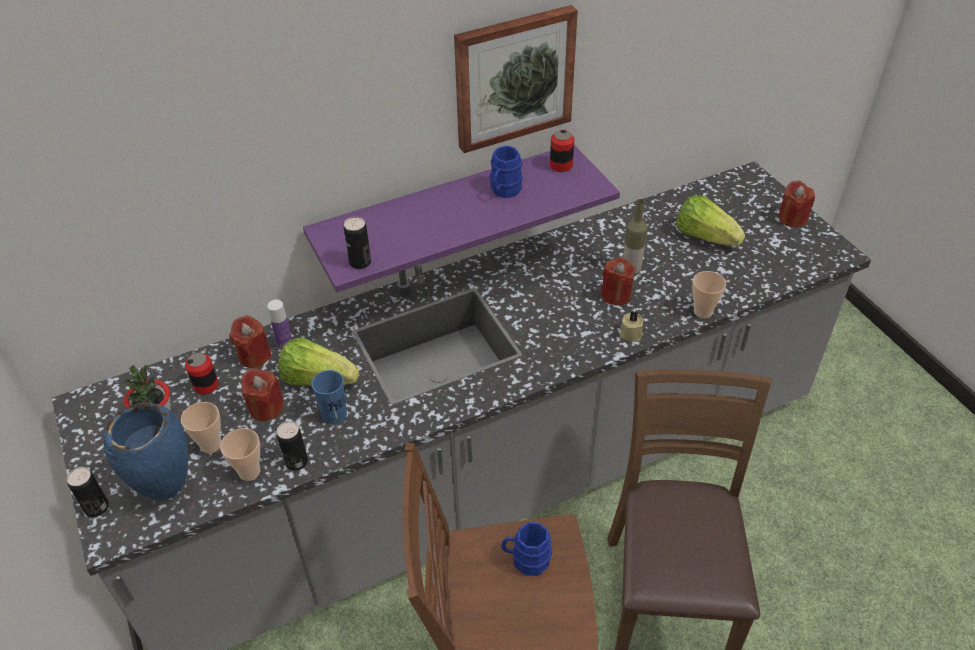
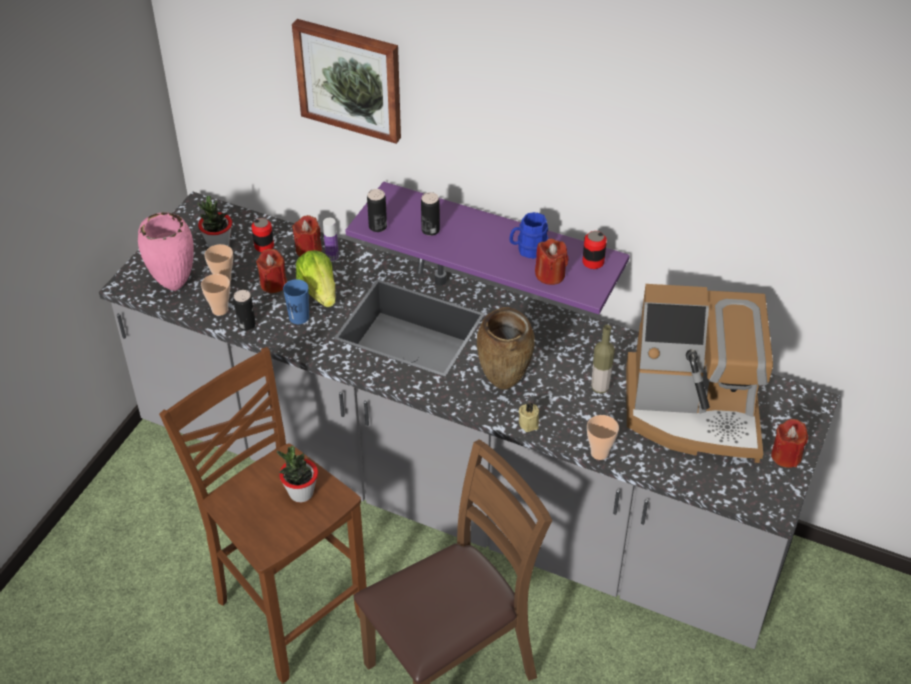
camera: 50 degrees right, 0 degrees up
(97, 507) = (138, 266): can -> can (430, 230)
(168, 493) = (174, 287): blue vase -> pink vase
(513, 78) = (573, 165): picture -> picture (350, 79)
(526, 559) = (301, 493): blue mug -> potted plant
(572, 323) = (504, 385): none -> brown vase
(616, 295) = (562, 393): red candle -> red candle (550, 275)
(705, 236) = (693, 411): lettuce -> coffee machine

